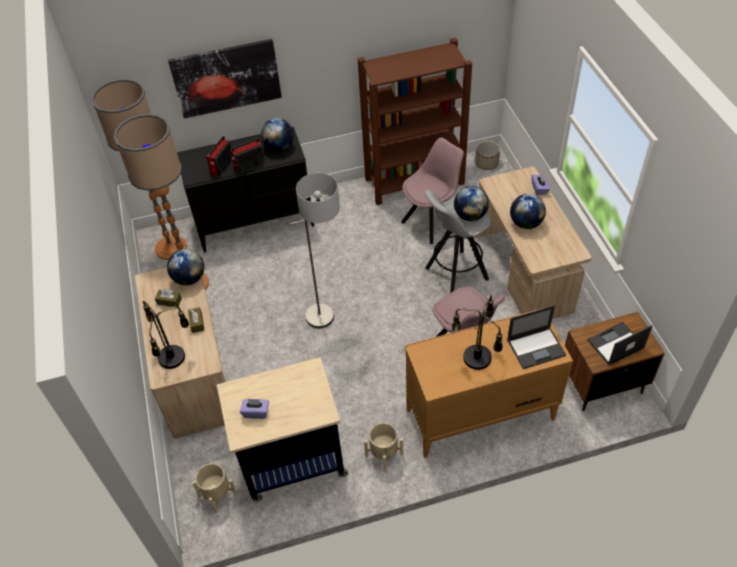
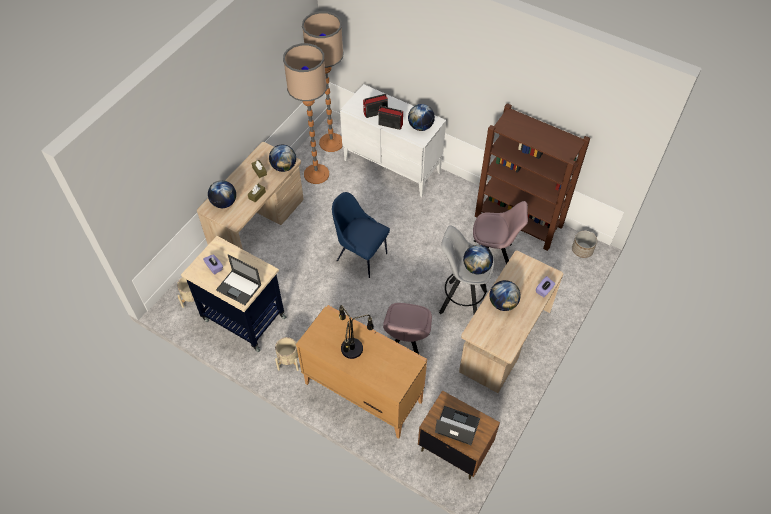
camera: 45 degrees right, 5 degrees up
(172, 357) = (224, 203): table lamp -> globe
(226, 78) = (410, 57): picture -> none
(255, 223) = (392, 166): black cabinet -> white cabinet
(328, 314) = (361, 257): grey floor lamp -> blue chair
(536, 347) = (390, 376): laptop -> laptop (239, 287)

